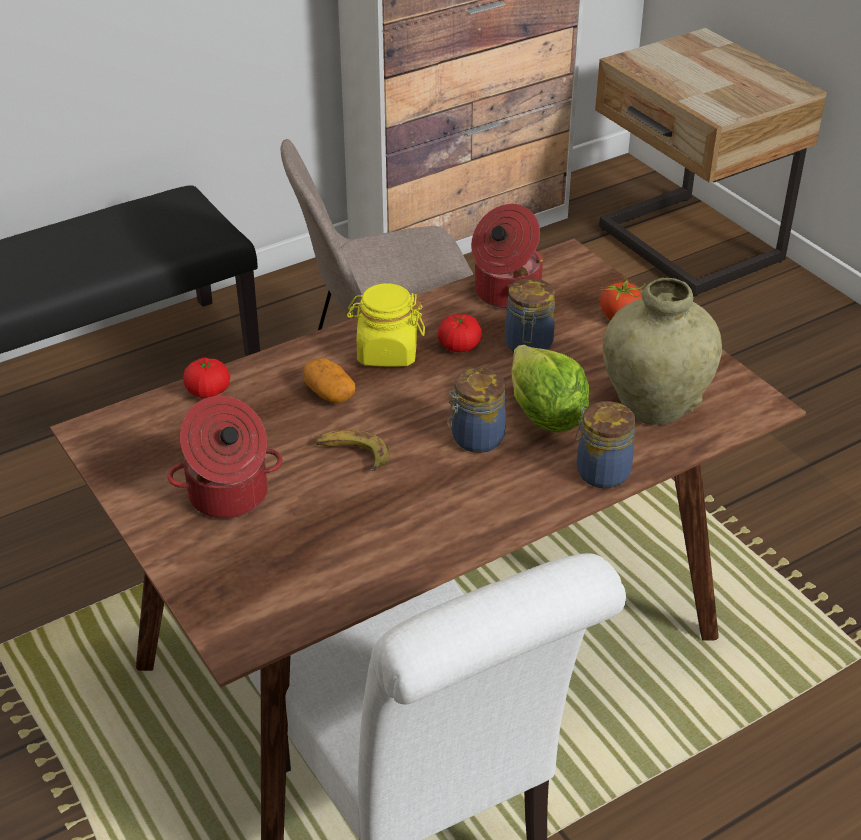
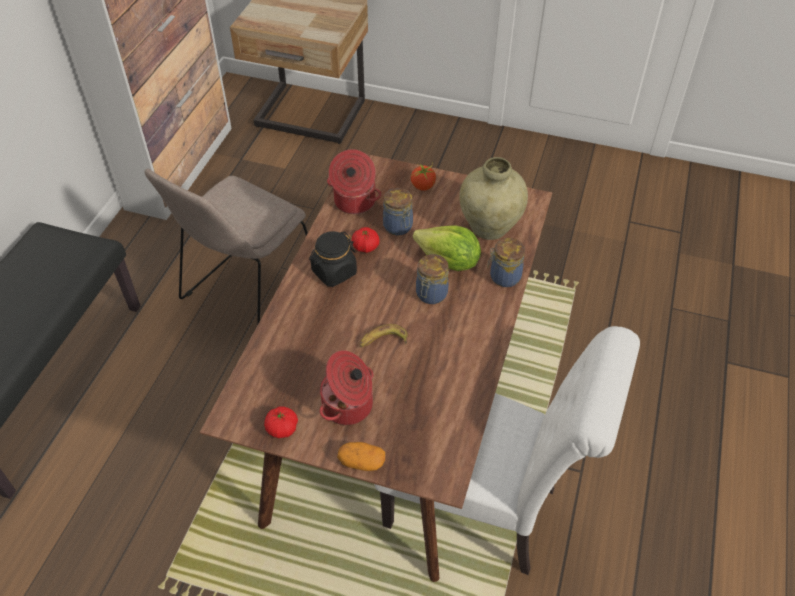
camera: 40 degrees left, 10 degrees up
(208, 391) = (265, 353): tomato -> tomato (282, 428)
(329, 394) = (332, 314): potato -> potato (361, 462)
(387, 352) = (334, 272): yellow jar -> black jar

